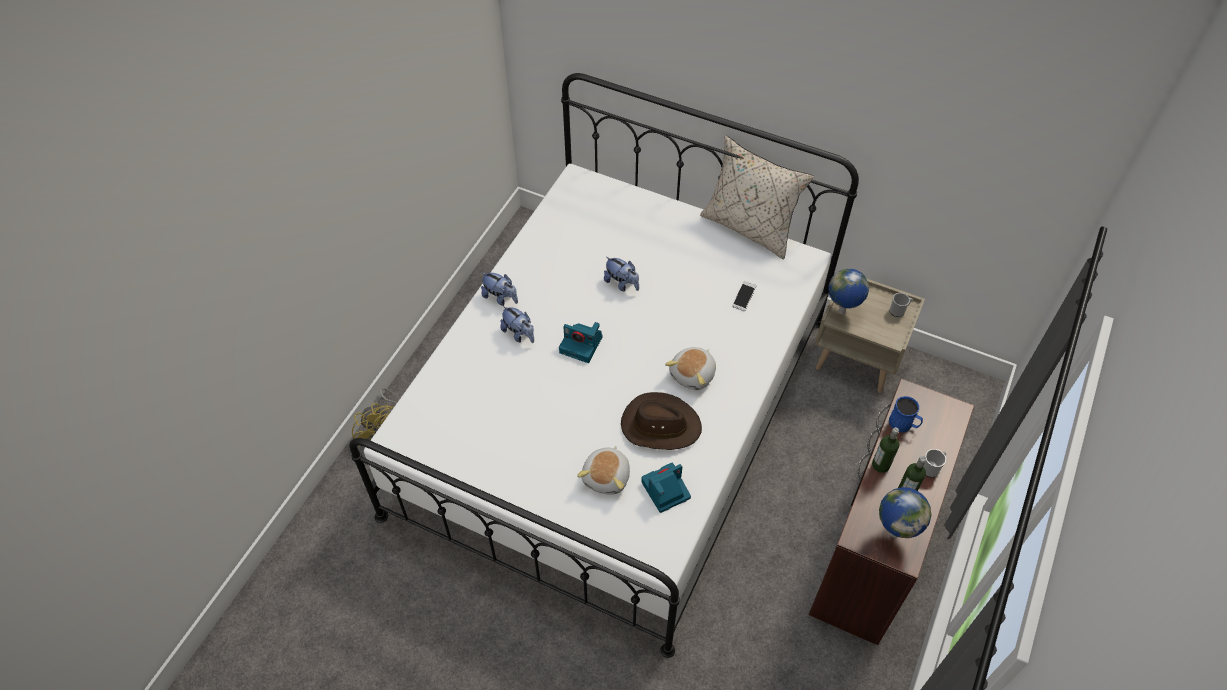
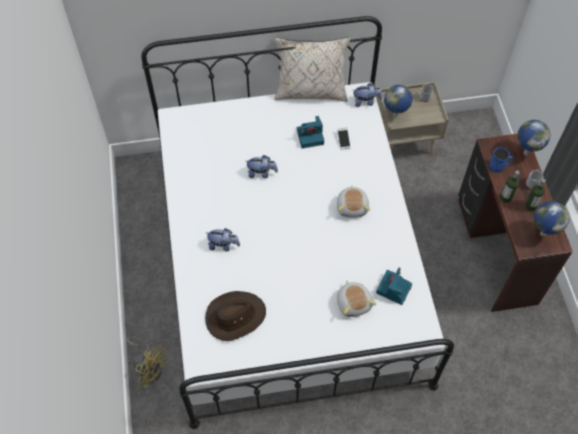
camera: 35 degrees left, 5 degrees up
(500, 298) = (190, 228): plush toy -> plush toy (366, 101)
(582, 345) = (269, 228): camera -> camera (310, 136)
(660, 425) = (358, 251): brown hat -> brown hat (235, 316)
(953, 428) = (526, 152): none -> globe

